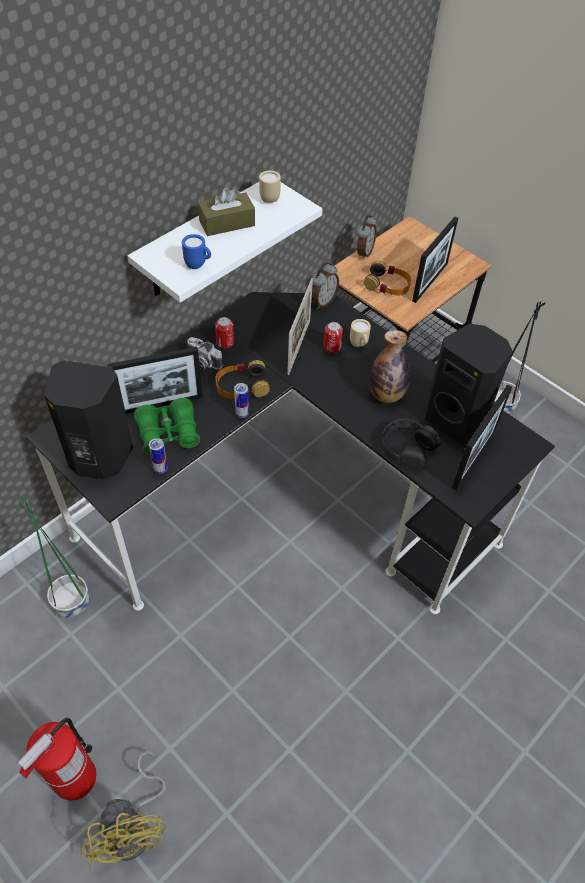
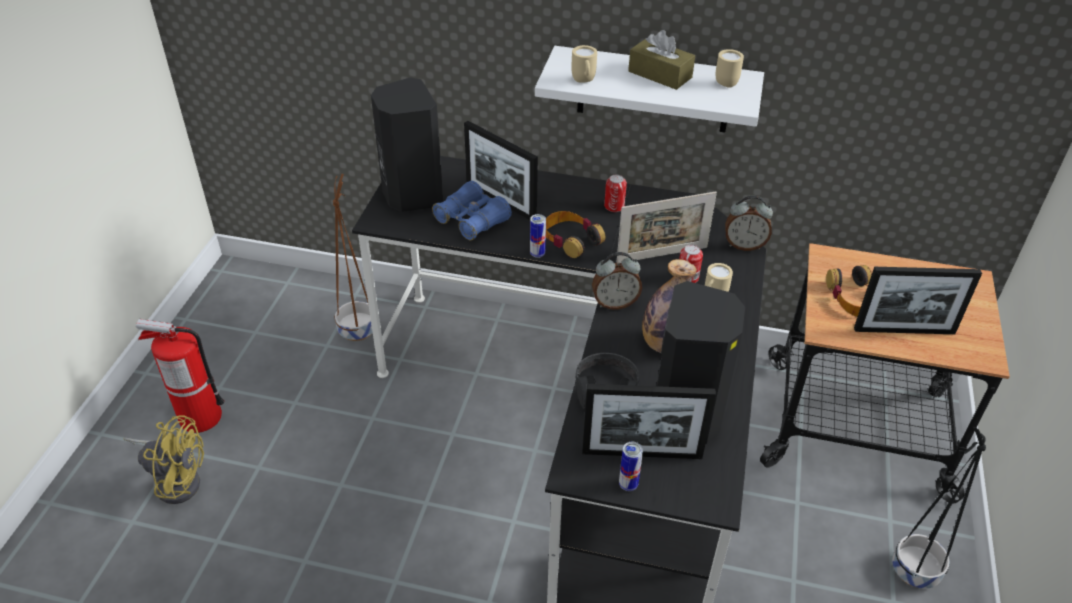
camera: 60 degrees right, 10 degrees down
(70, 600) = (358, 328): green planter -> brown planter
(135, 827) = (175, 480): yellow fan -> yellow fan turned 120 degrees counterclockwise
(160, 468) = (429, 233): can -> can (628, 484)
(168, 433) = (472, 220): green binoculars -> blue binoculars
(198, 265) = (584, 81): blue mug -> beige mug
(202, 362) = (574, 203): camera -> none
(364, 252) = (880, 259): alarm clock -> alarm clock (615, 303)

